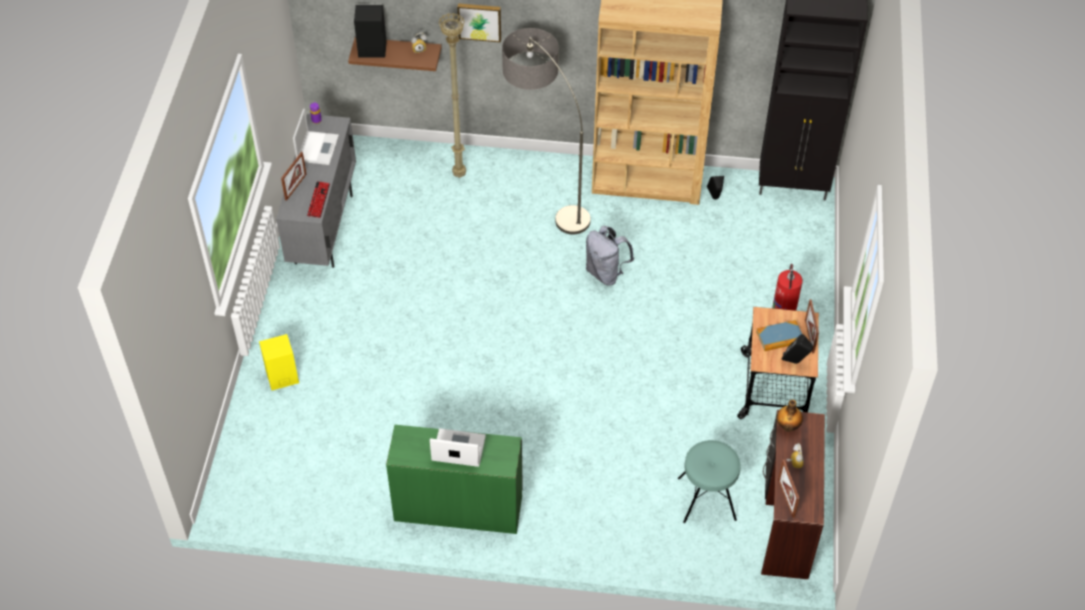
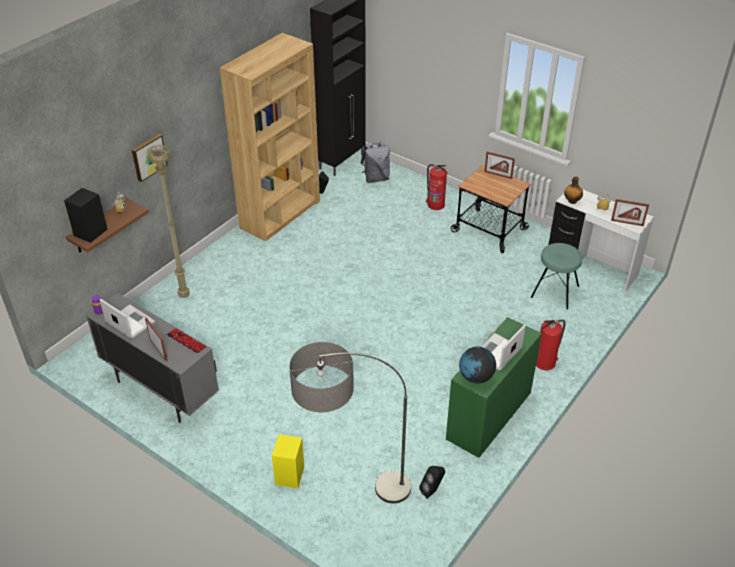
camera: 60 degrees left, 10 degrees down
(409, 443) = (475, 377): none -> globe
(544, 197) = (247, 263): floor lamp -> floor lamp (349, 495)
(575, 531) = (545, 362): none -> fire extinguisher
(606, 273) = (339, 262): grey backpack -> grey backpack (376, 178)
(780, 337) = (490, 185): book -> none
(784, 522) = (591, 267): brown desk -> white desk
(795, 362) = (513, 187): black speaker -> black speaker (432, 491)

